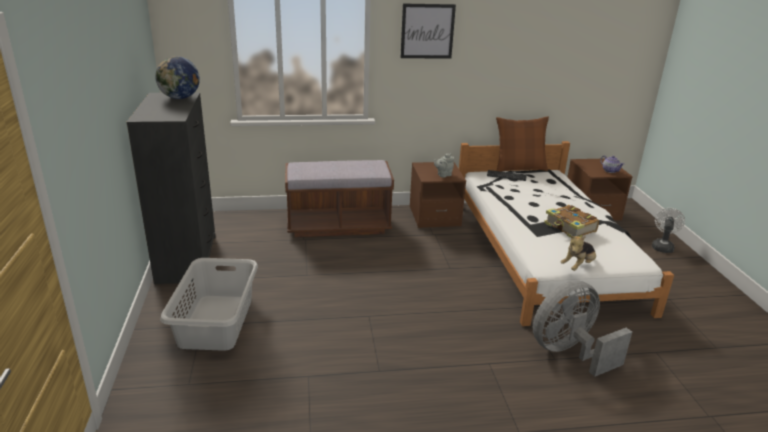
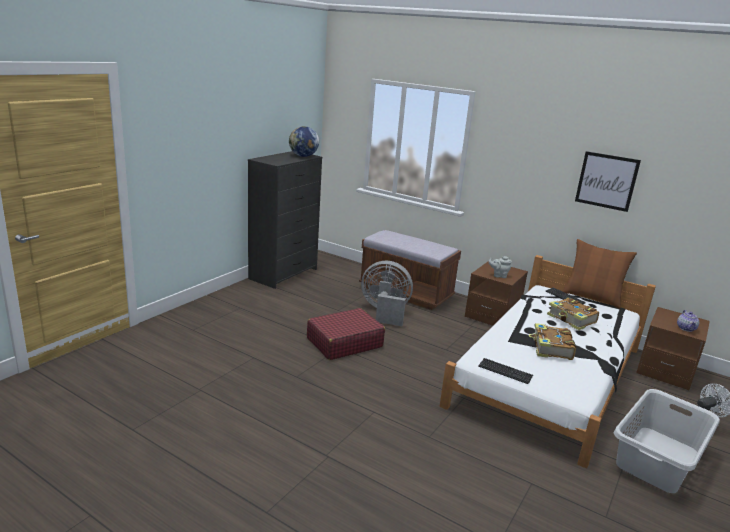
camera: 40 degrees right, 5 degrees down
(217, 321) = (250, 309): grey laundry basket -> grey laundry basket (658, 458)
(365, 308) = (344, 343): none -> red suitcase
(427, 31) = (518, 142): picture -> picture (606, 181)
(542, 195) = (571, 320): none -> book
(569, 352) = (449, 440): grey fan -> grey fan (385, 312)
(578, 266) = (505, 372): plush toy -> keyboard

